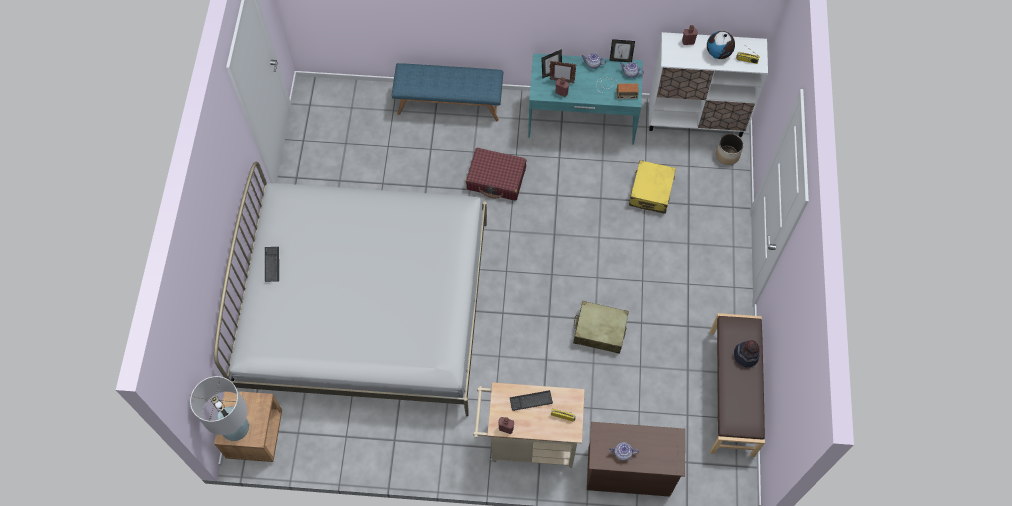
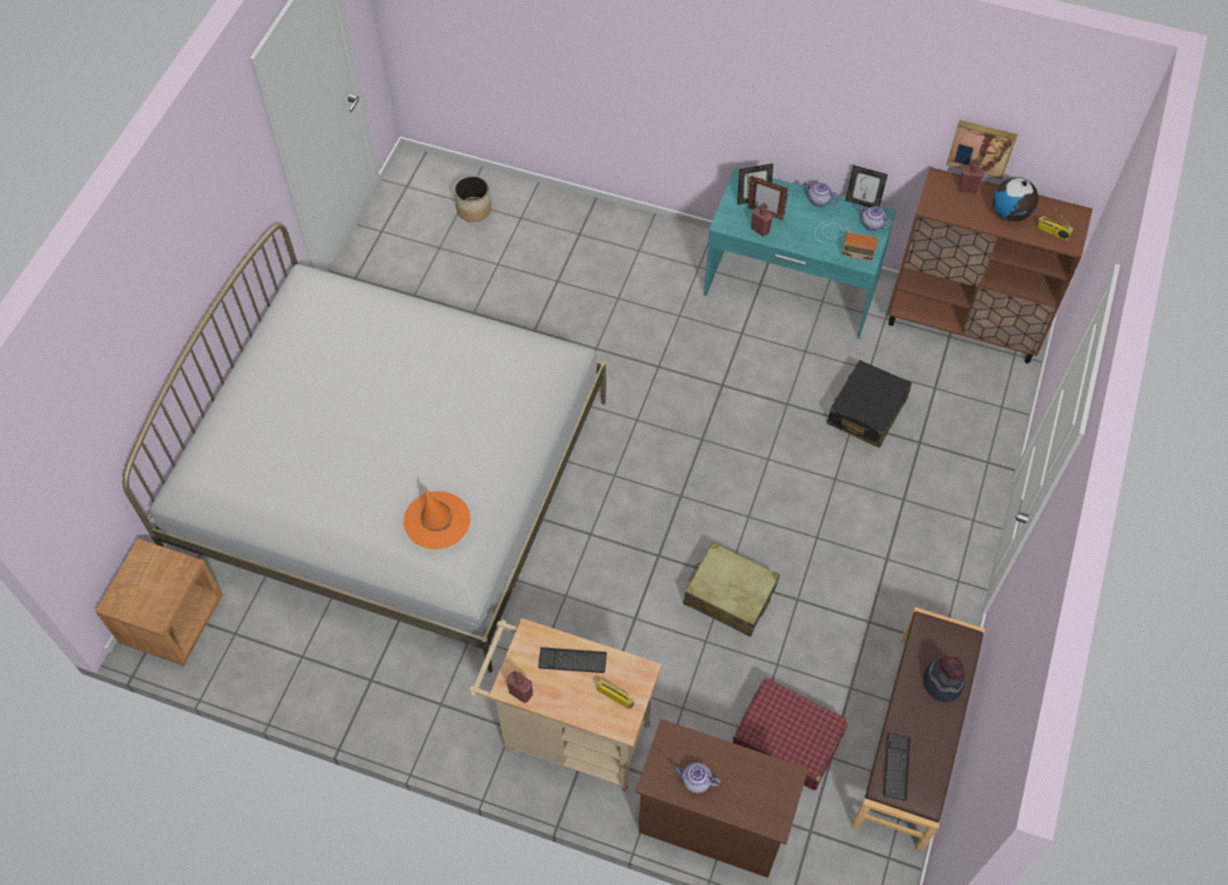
camera: 15 degrees right, 5 degrees down
(235, 428) = (133, 596): white table lamp -> none
(272, 264) = (261, 374): keyboard -> keyboard (896, 767)
(417, 333) = (437, 520): none -> orange hat
(449, 103) = (604, 225): blue bench -> none
(496, 179) = (640, 342): red suitcase -> red suitcase (788, 739)
(651, 191) = (866, 411): yellow suitcase -> black suitcase
(693, 16) = (981, 147): none -> picture
(696, 119) = (964, 324): white cabinet -> brown cabinet
(727, 155) = (999, 385): planter -> planter (474, 210)

